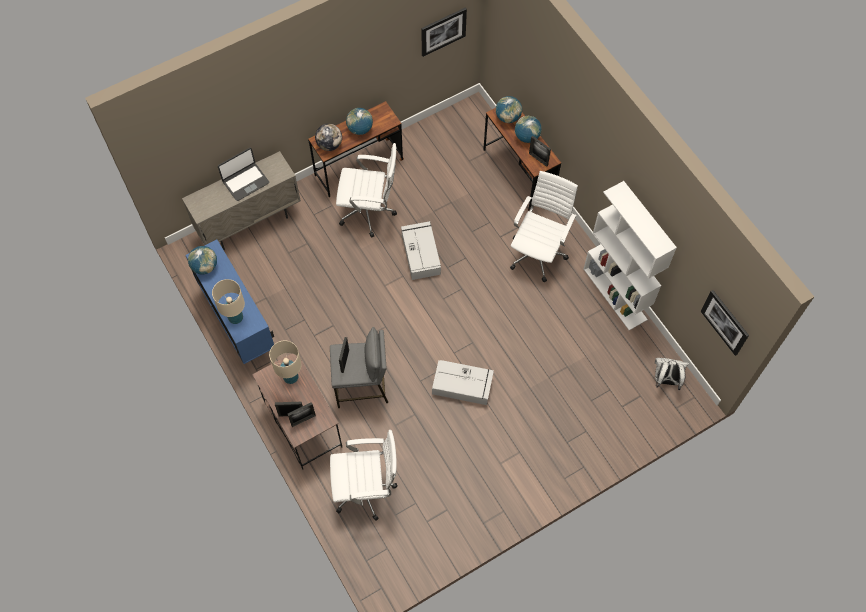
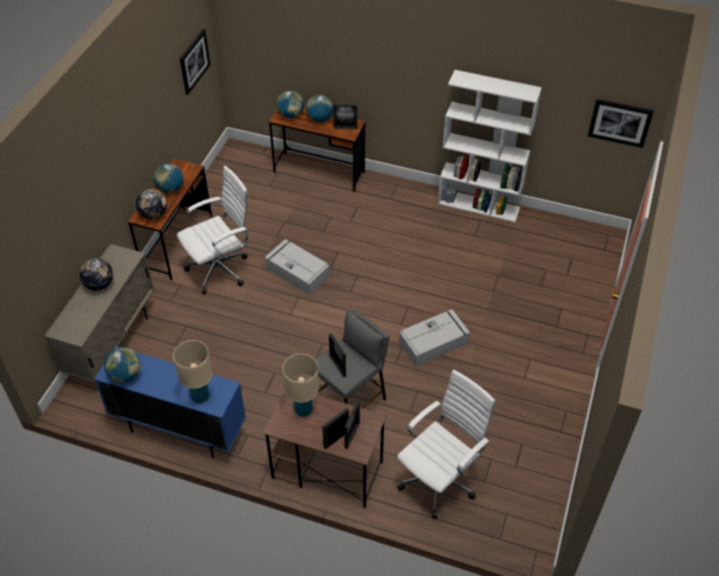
camera: 40 degrees left, 15 degrees down
(245, 182) = (99, 285): laptop -> globe
(538, 253) = (392, 214): white office chair -> none
(665, 380) = (577, 237): white backpack -> none

